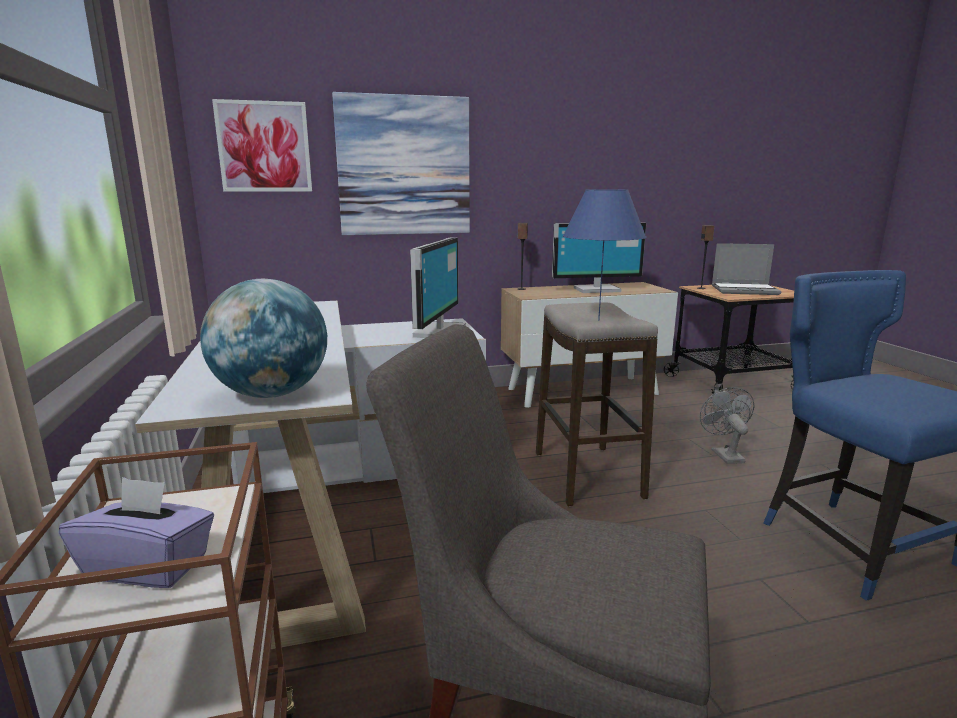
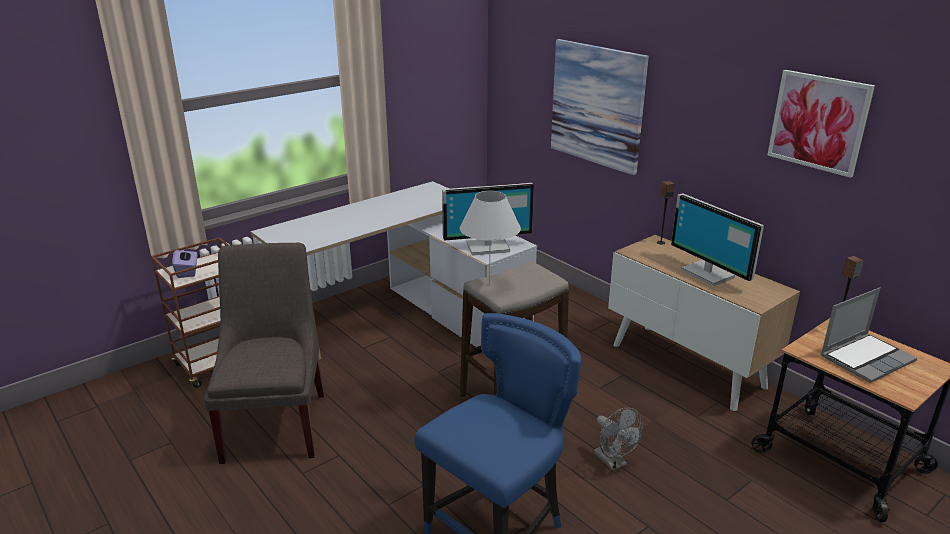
camera: 65 degrees right, 10 degrees up
(264, 147) = (520, 72): picture -> picture (818, 122)
(271, 394) = (289, 240): globe -> none
(598, 320) = (489, 284): blue table lamp -> white table lamp
(724, 454) = (613, 462): grey fan -> grey fan turned 90 degrees clockwise
(745, 290) = (866, 358): laptop -> laptop turned 105 degrees counterclockwise

